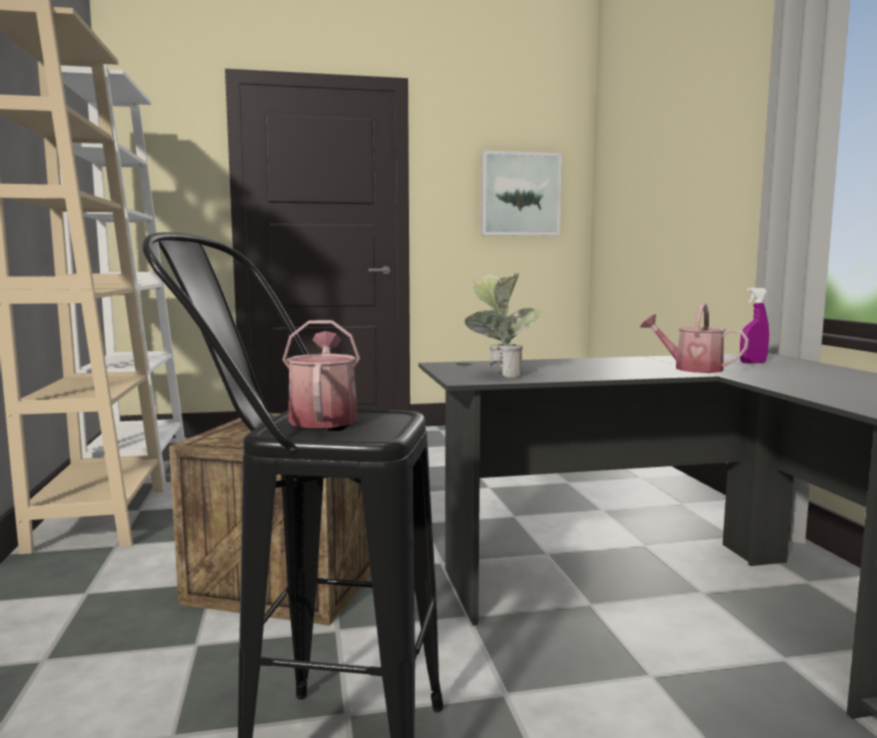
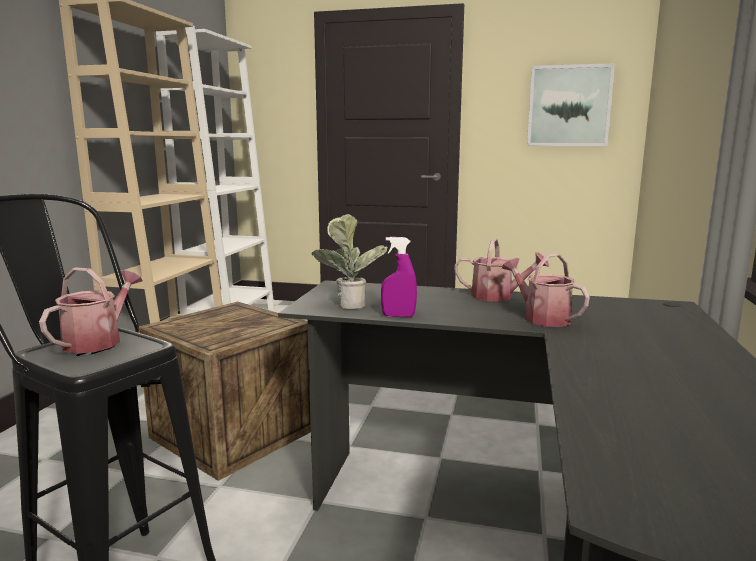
camera: 25 degrees right, 5 degrees up
(619, 360) = (498, 296): none -> watering can
(752, 363) = (631, 316): purple spray bottle -> purple spray bottle (398, 316)

